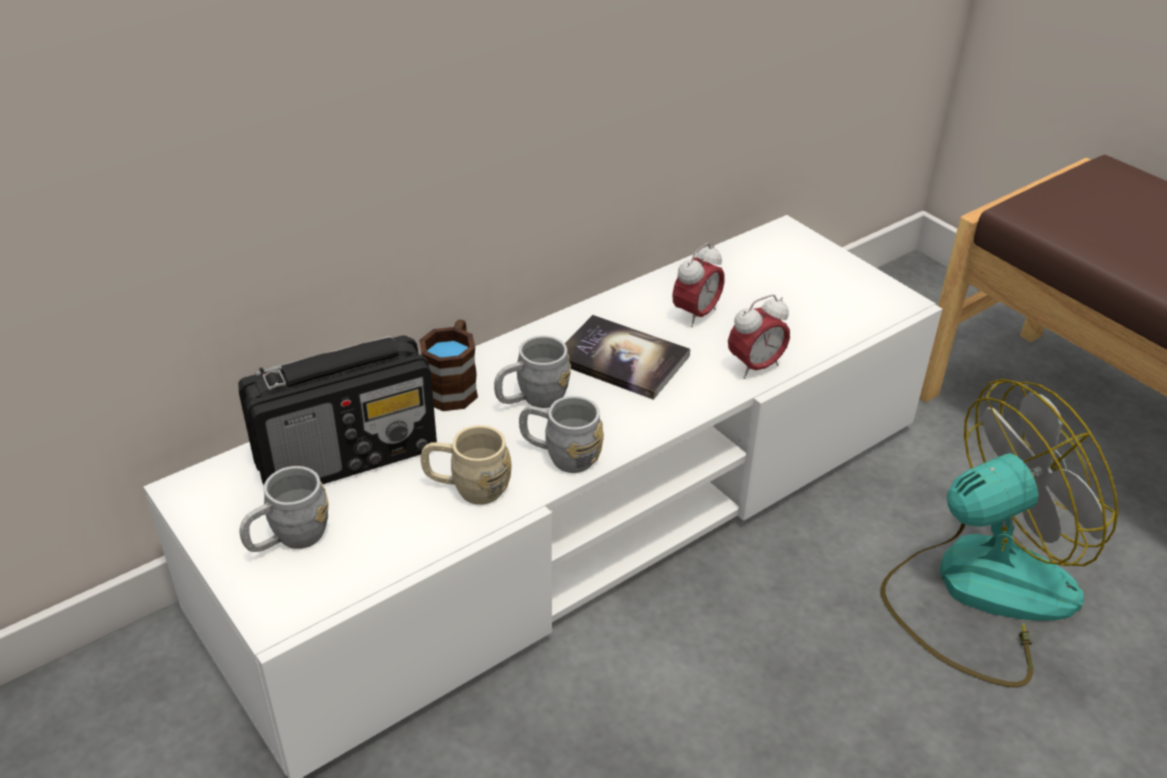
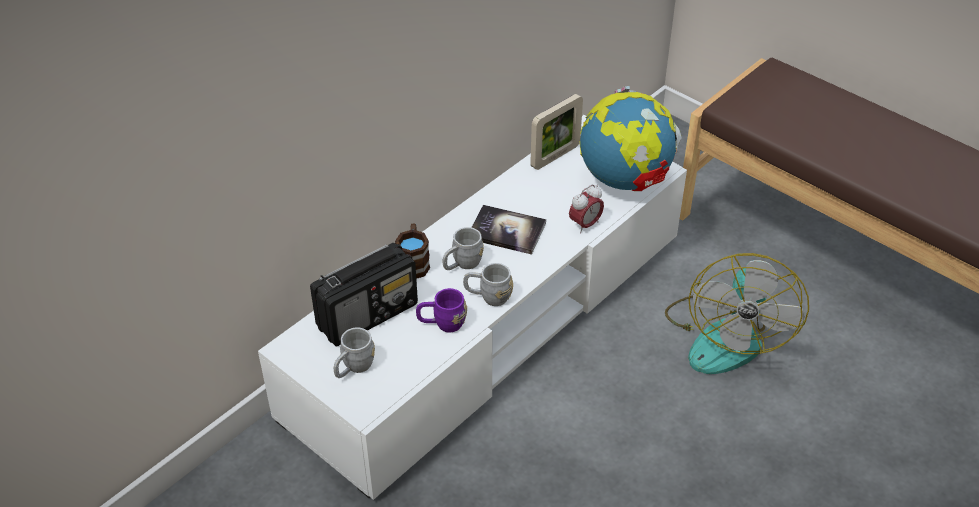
camera: 10 degrees left, 5 degrees up
(467, 488) = (442, 324): beige mug -> purple mug
(696, 315) = (543, 195): alarm clock -> none
(728, 264) = (555, 156): none -> picture frame
(836, 310) = (625, 180): none -> globe
(978, 592) = (726, 335): fan -> fan turned 135 degrees clockwise

